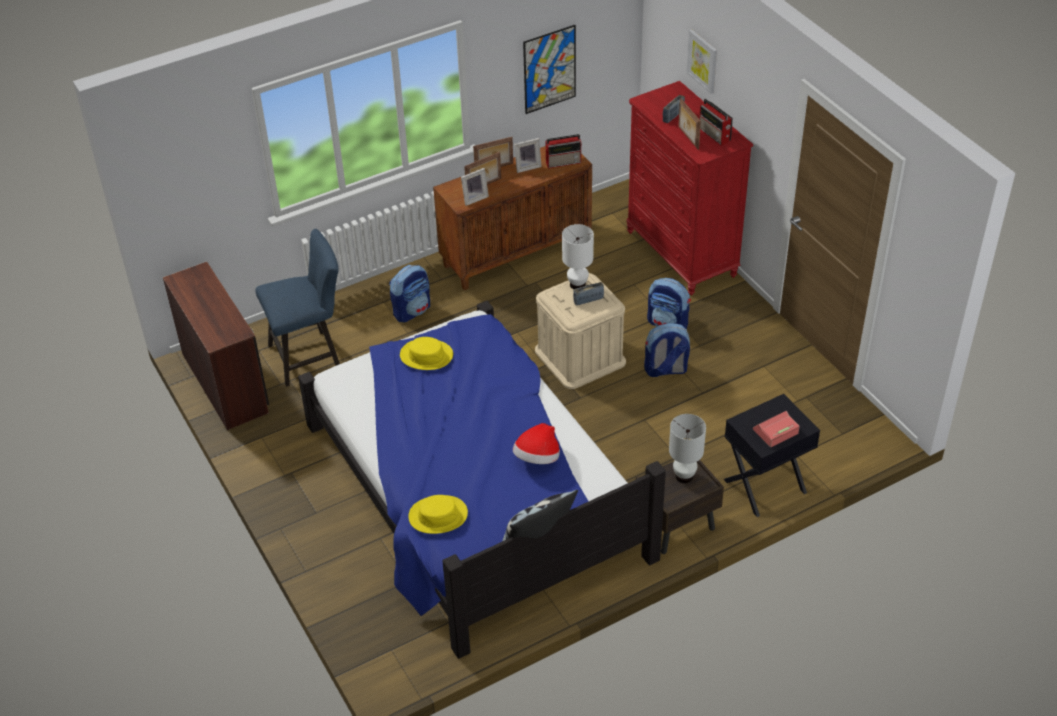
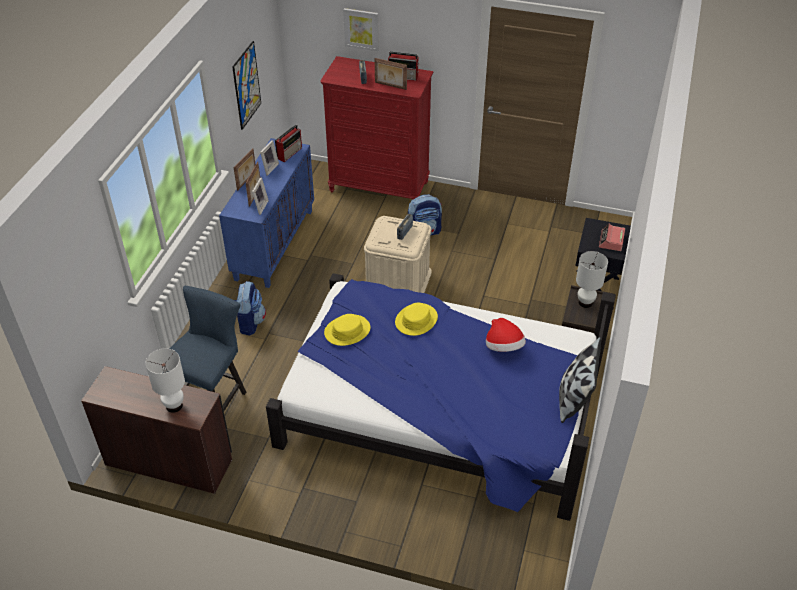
camera: 45 degrees left, 0 degrees up
(438, 515) = (495, 426): yellow hat -> yellow hat (416, 320)
(516, 252) = (274, 244): brown cabinet -> blue cabinet
(578, 285) = (385, 227): white table lamp -> white table lamp (174, 406)
(665, 370) = (458, 259): backpack -> none

